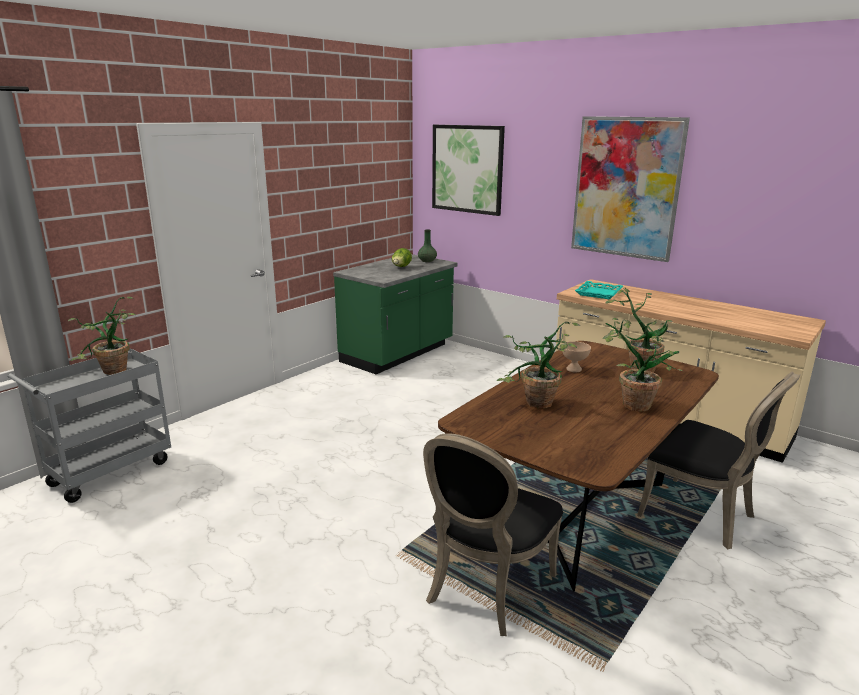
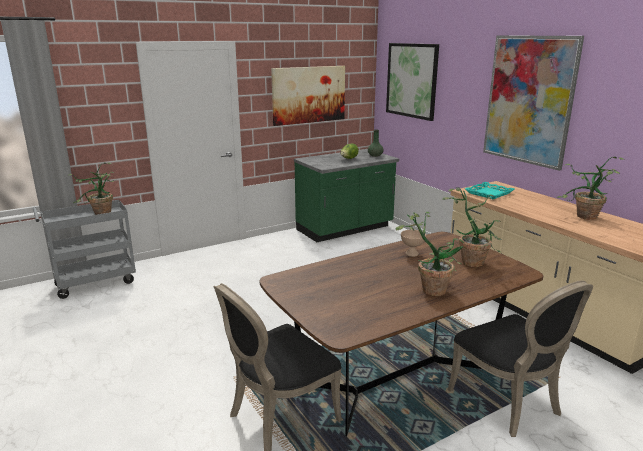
camera: 20 degrees right, 0 degrees up
(345, 190) = (309, 94): none -> picture
(535, 405) = (348, 277): potted plant -> potted plant (583, 217)

